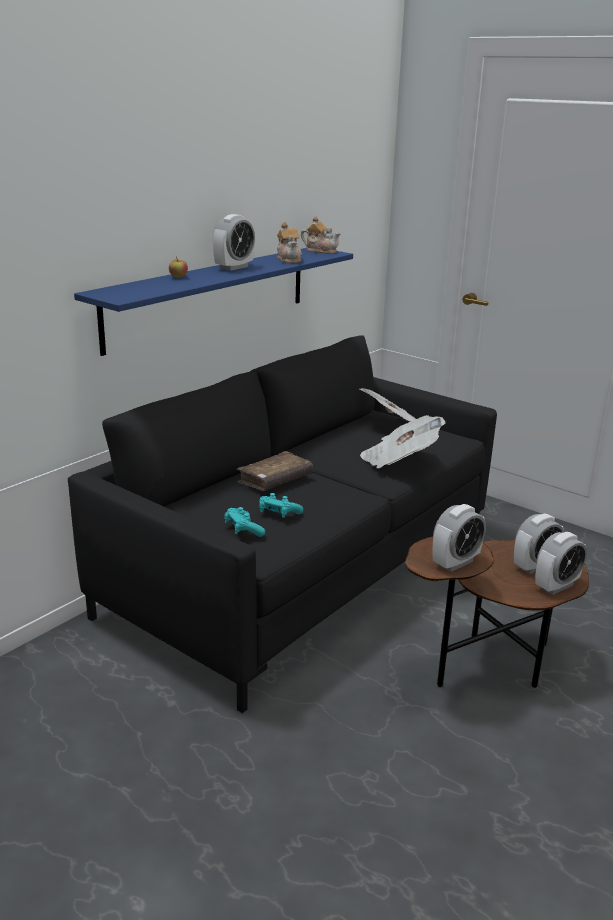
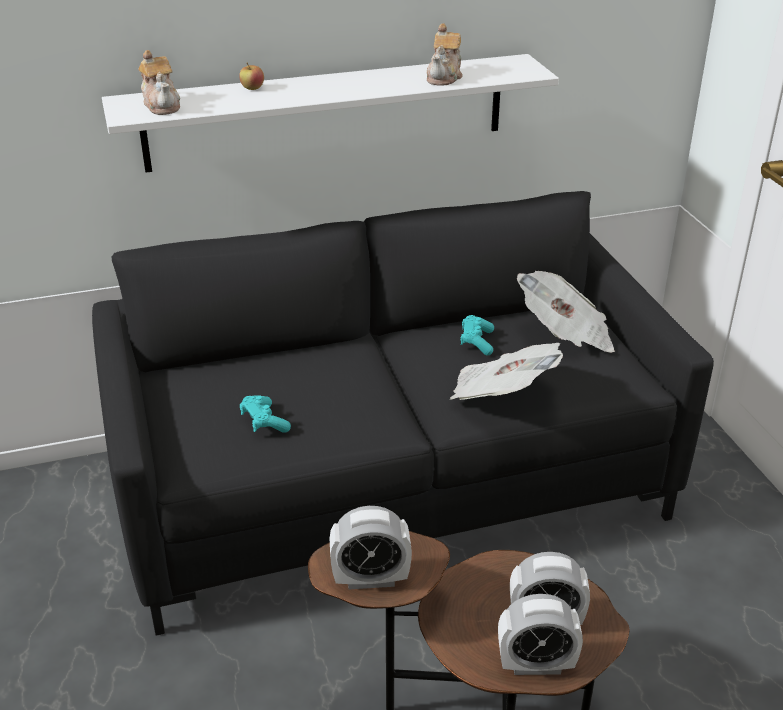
camera: 35 degrees right, 10 degrees up
(210, 296) = (327, 112): blue shelf -> white shelf
(234, 267) = (348, 81): alarm clock -> none
(243, 530) = (202, 431): turquoise game controller -> turquoise game controller (477, 342)
(275, 481) = (317, 374): brown book -> none
(320, 251) = (519, 66): teapot -> teapot (162, 105)

